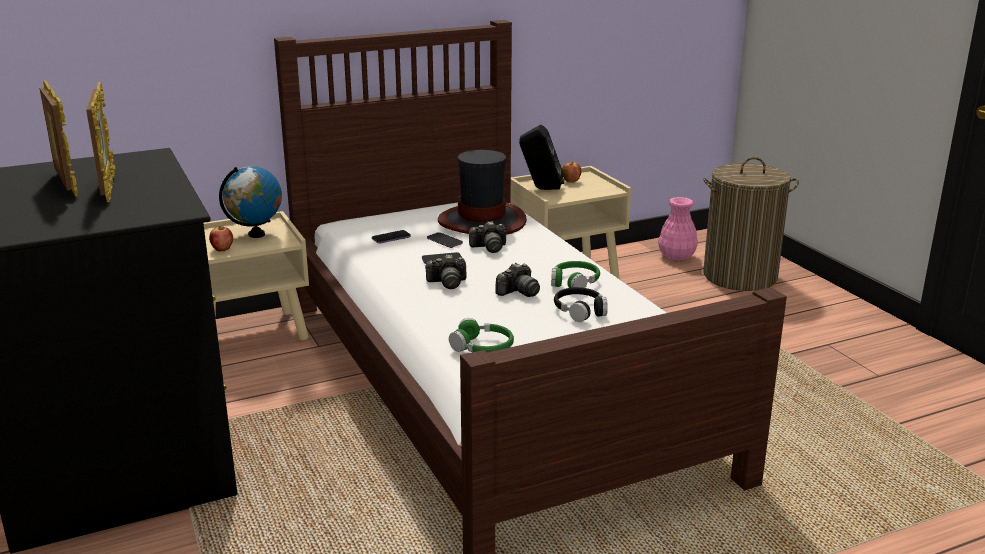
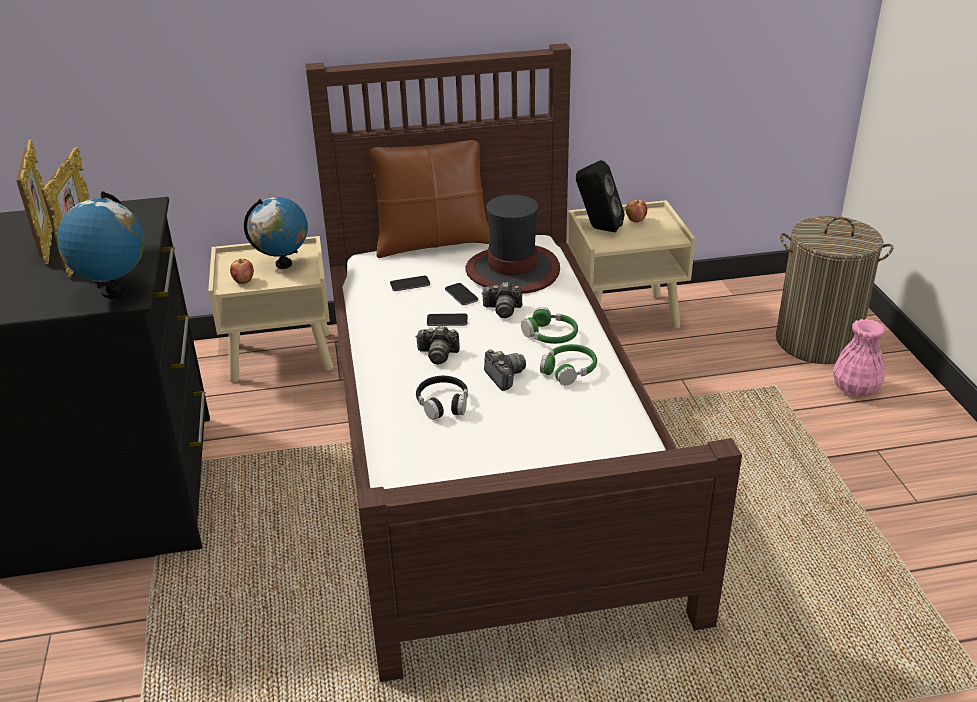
camera: 15 degrees right, 10 degrees up
(164, 209) = (114, 292): none -> globe
(394, 209) = (432, 242): none -> brown pillow
(482, 347) = (433, 448): green headphones -> green headphones (550, 335)
(518, 292) = (504, 376): camera -> camera turned 90 degrees counterclockwise
(580, 310) = (556, 411): black headphones -> black headphones (443, 403)
(677, 256) = (757, 305): pink vase -> pink vase (855, 388)

